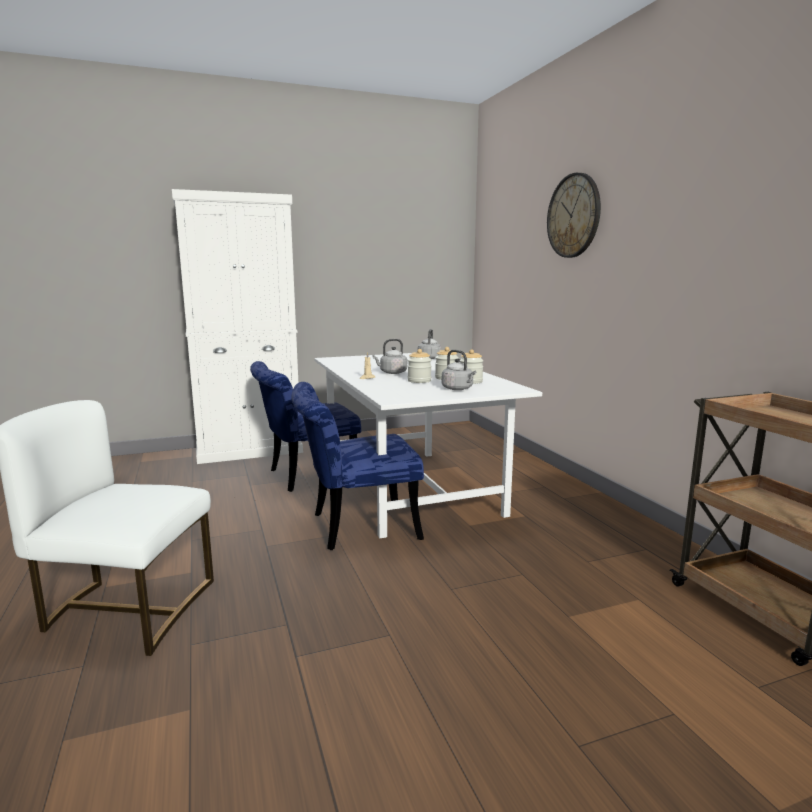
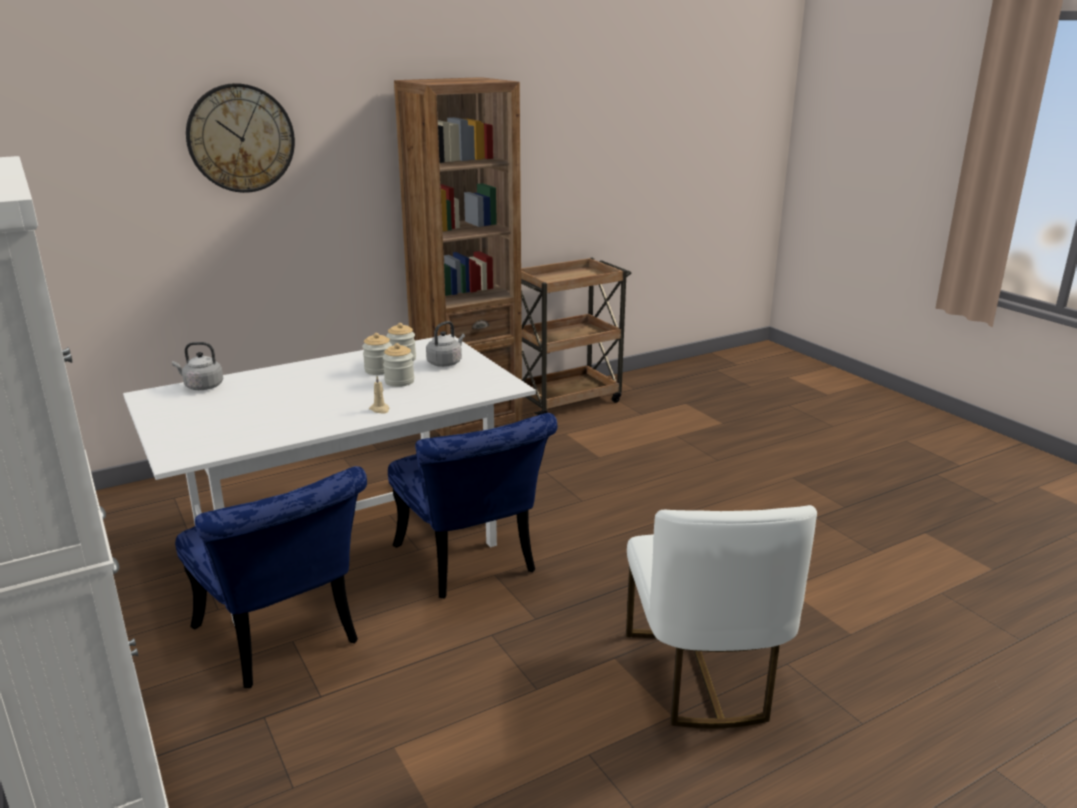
camera: 100 degrees left, 10 degrees up
(392, 373) = (339, 399): grey kettle -> none
(641, 538) = (467, 423): none -> brown bookcase

